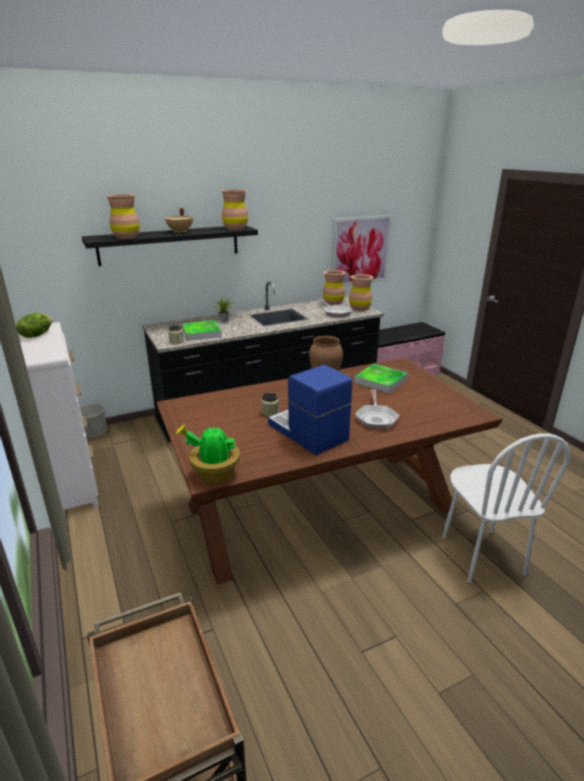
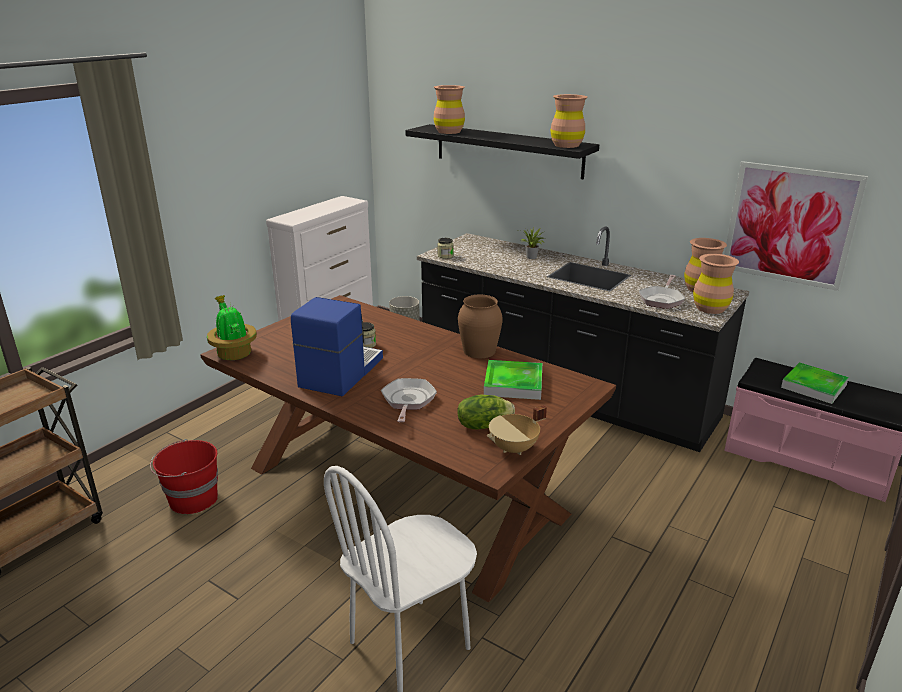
camera: 60 degrees right, 0 degrees up
(36, 335) = (329, 204): lettuce -> lettuce (483, 425)
(181, 232) = (506, 137): beige cooking pot -> beige cooking pot (514, 449)
(201, 333) = (481, 258): tray -> tray (813, 386)
(232, 640) = (192, 499): none -> red bucket
(376, 418) = (408, 401): frying pan -> frying pan turned 120 degrees clockwise

